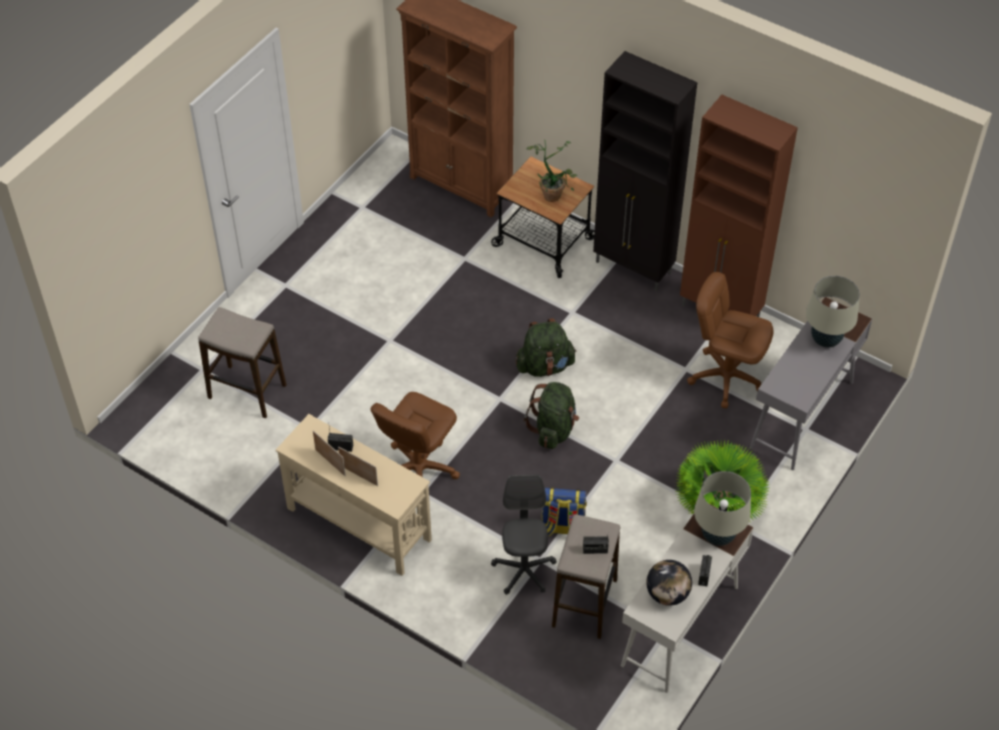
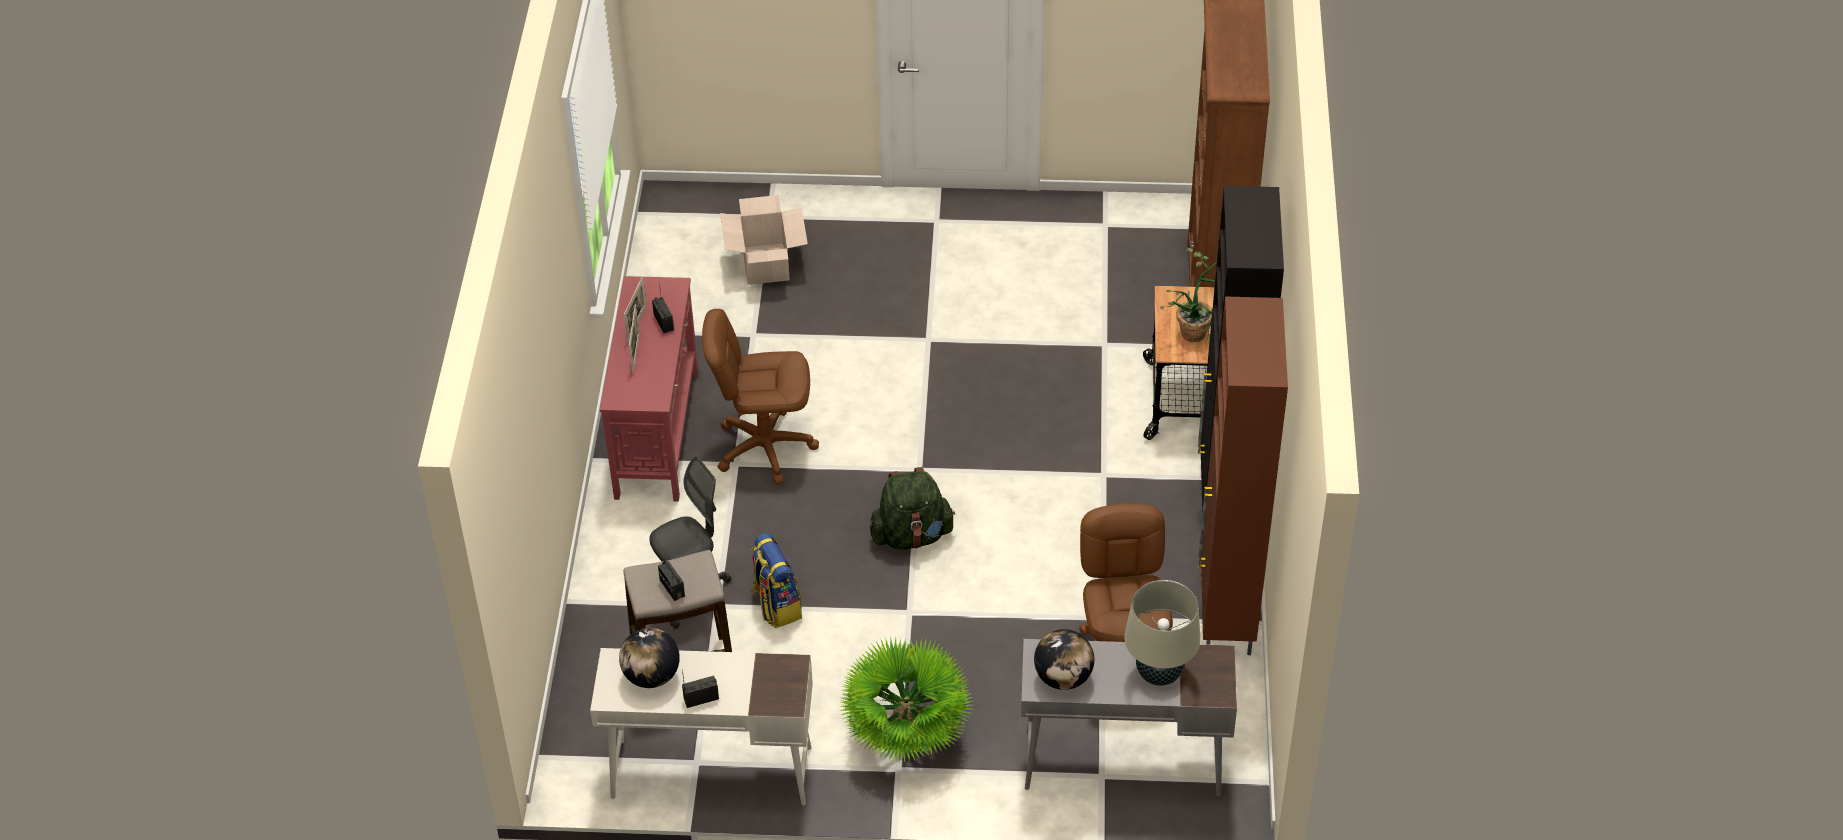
camera: 60 degrees right, 5 degrees down
(247, 392) = (765, 264): stool -> cardboard box
(358, 523) = (658, 432): beige console table -> red console table
(545, 366) = (1000, 486): green backpack -> none
(718, 536) = (767, 689): beige table lamp -> none
(801, 385) = (1063, 678): none -> globe

